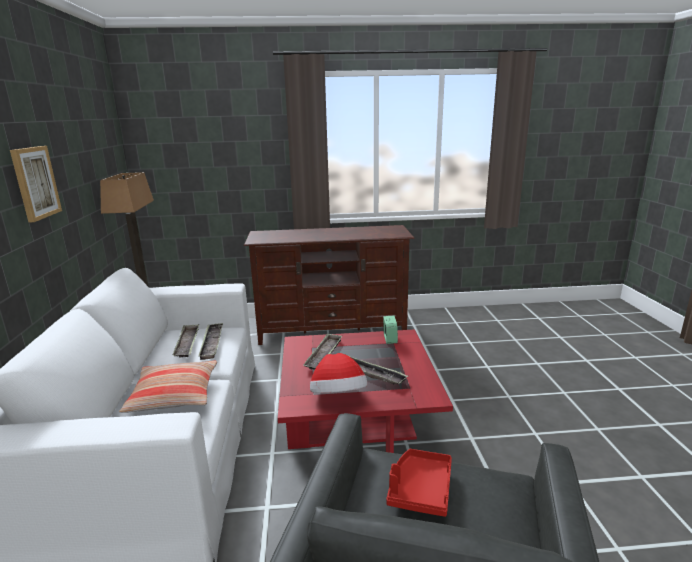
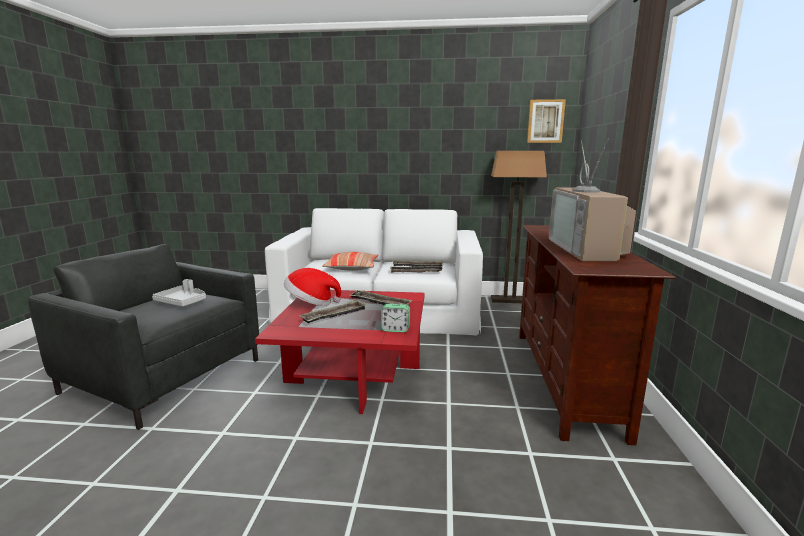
camera: 100 degrees right, 5 degrees down
(35, 183) = (421, 142): picture -> picture (545, 121)
(351, 233) = (587, 250): none -> television
(420, 489) = (182, 302): red tray -> grey tray

